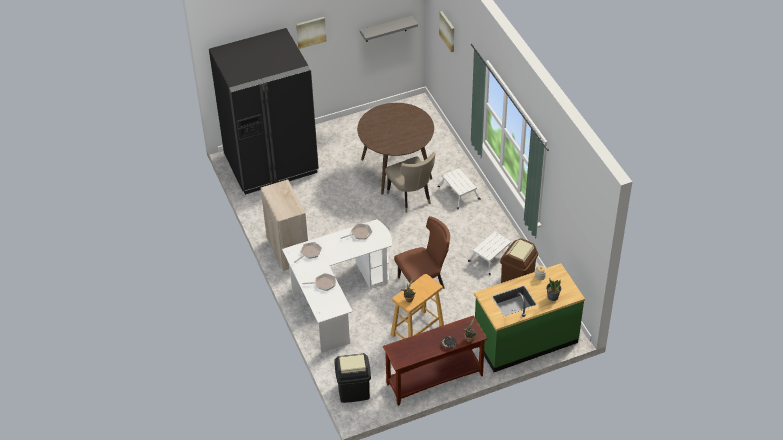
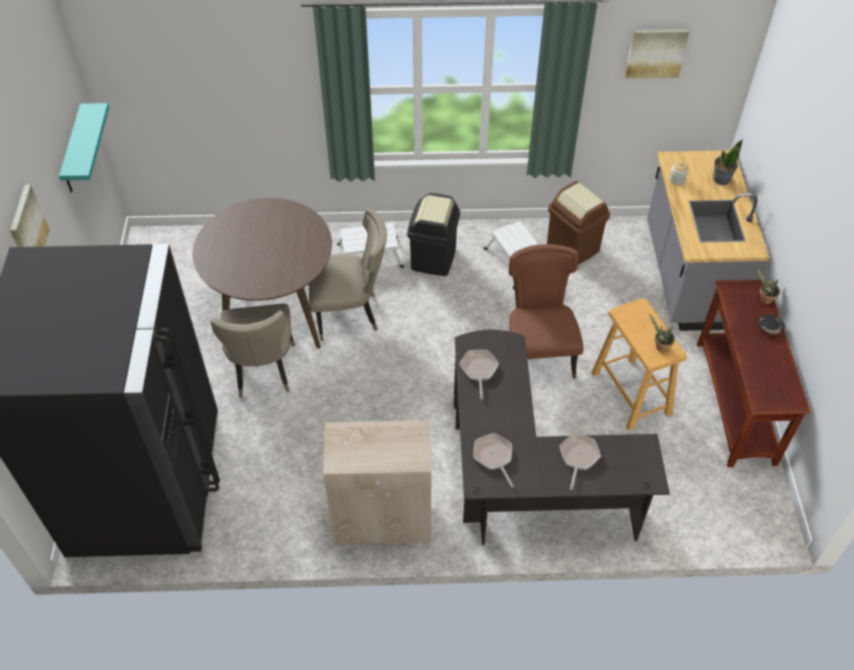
camera: 70 degrees left, 5 degrees up
(335, 299) = (523, 483): white desk -> black desk
(353, 391) = (733, 517): black trash can -> black trash can (434, 259)
(355, 179) = (263, 373): none -> beige chair
(386, 29) = (74, 151): grey shelf -> turquoise shelf
(448, 31) = (180, 60): picture -> picture (656, 52)
(525, 340) = (688, 276): green counter -> grey counter

